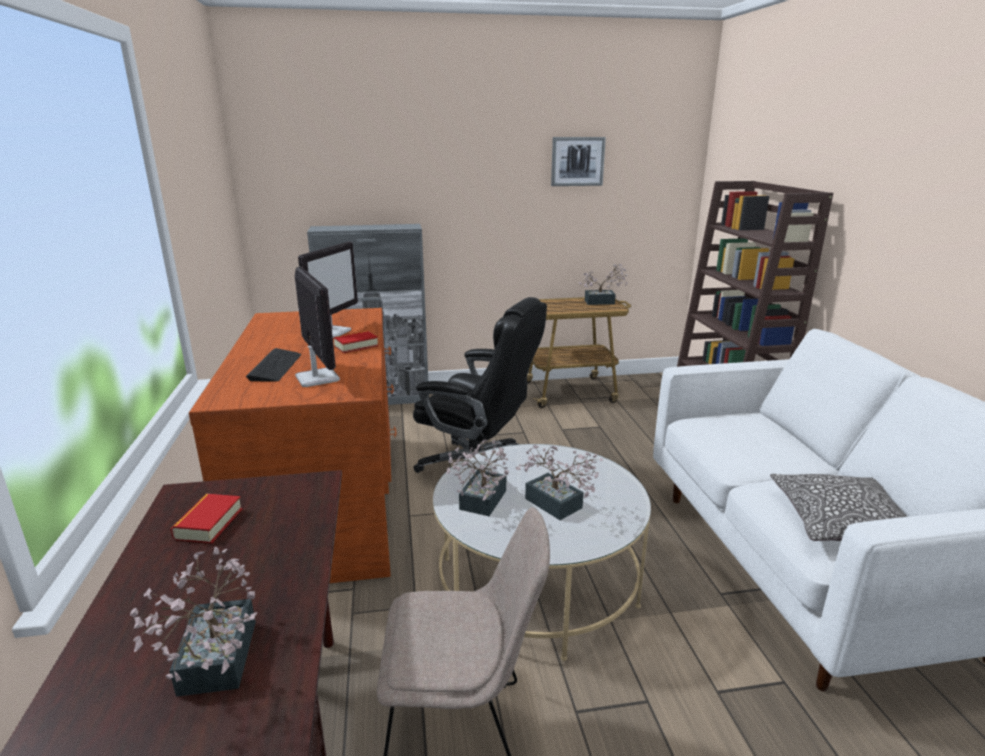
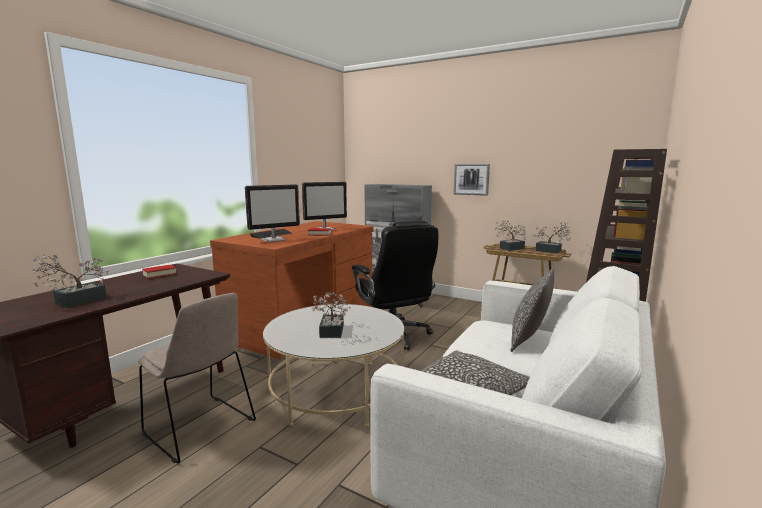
camera: 40 degrees right, 10 degrees down
(317, 378) = (274, 240): monitor -> monitor turned 45 degrees clockwise
(480, 503) = (301, 320): potted plant -> potted plant (509, 248)
(577, 161) = (543, 146): picture -> picture (471, 179)
(758, 431) = (529, 340): none -> pillow

